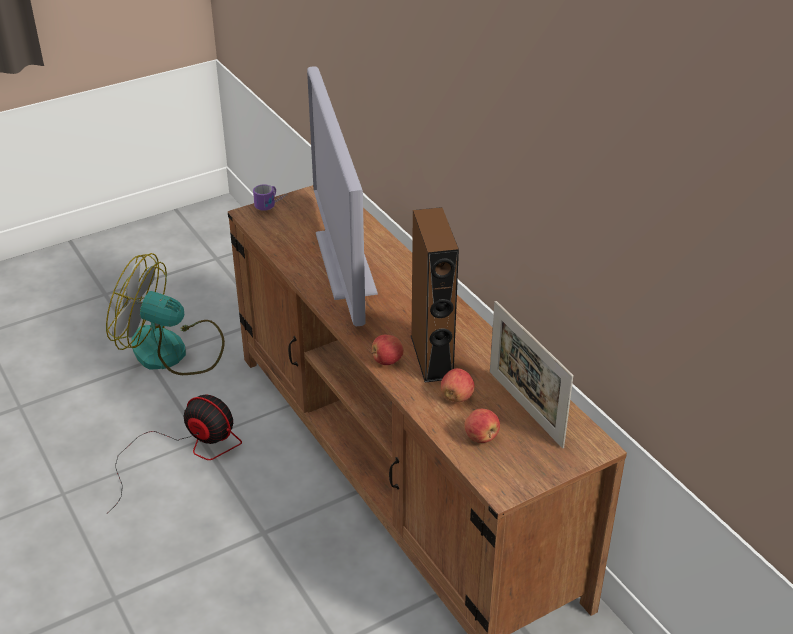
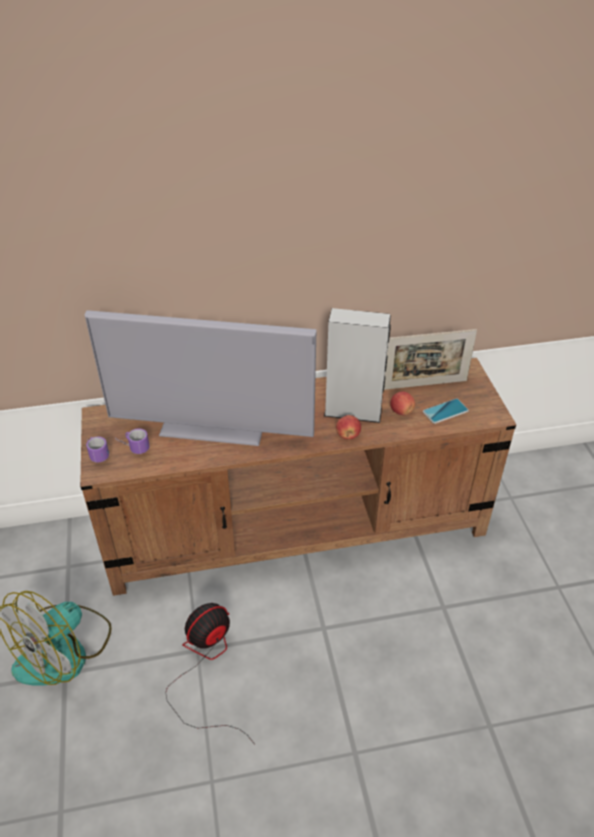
camera: 70 degrees left, 5 degrees up
(291, 222) = (131, 447): none -> mug
(432, 356) = (353, 412): brown speaker -> grey speaker
(481, 437) = (445, 411): apple -> phone

